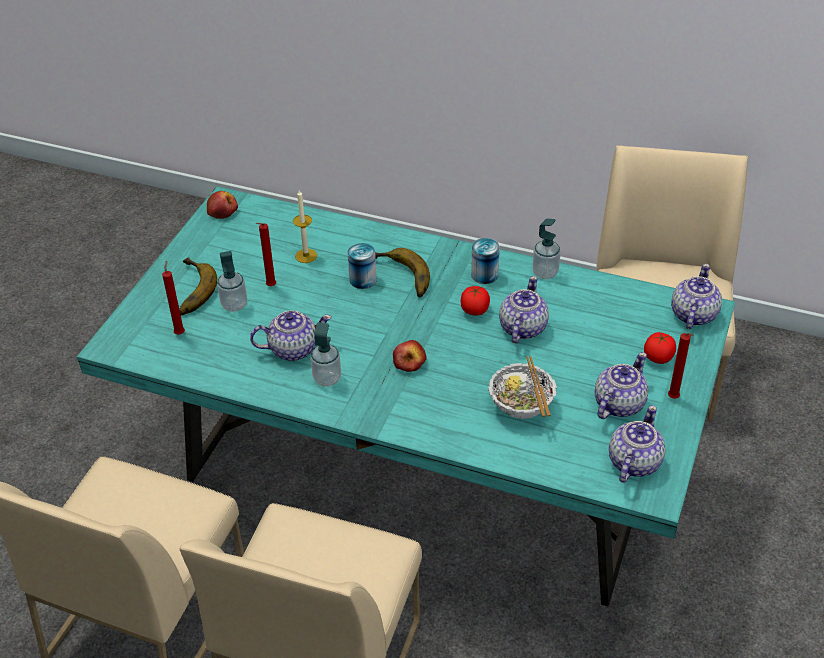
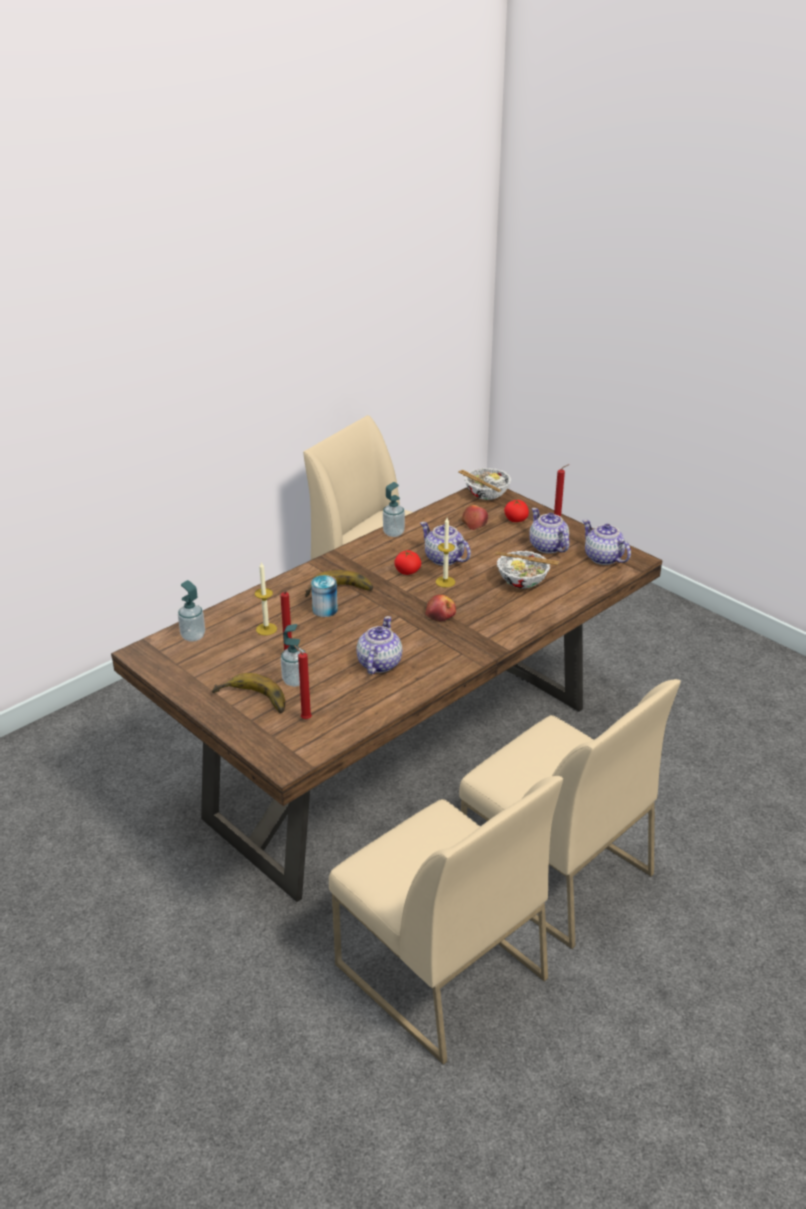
camera: 65 degrees left, 10 degrees down
(222, 211) = (154, 657): apple -> apple (474, 523)
(327, 378) = (427, 656): soap dispenser -> soap dispenser (193, 636)
(413, 481) = (402, 763): turquoise dining table -> brown dining table
(476, 344) = (445, 582): none -> candle
(484, 275) = (371, 556): can -> none
(692, 315) = (486, 495): teapot -> bowl

